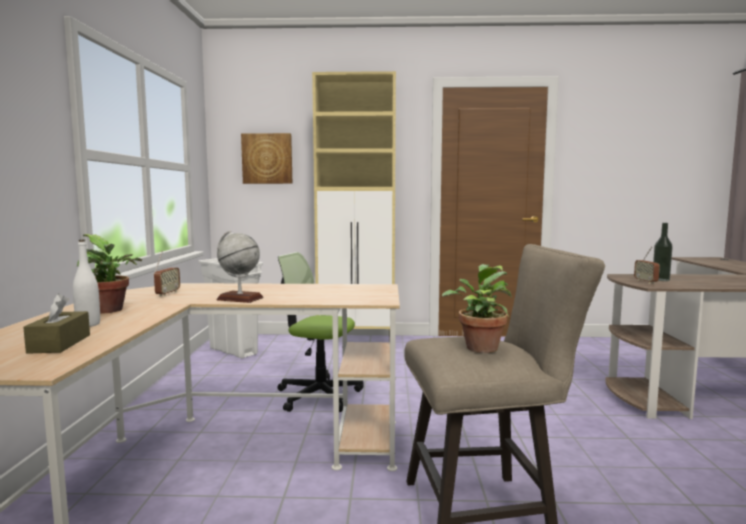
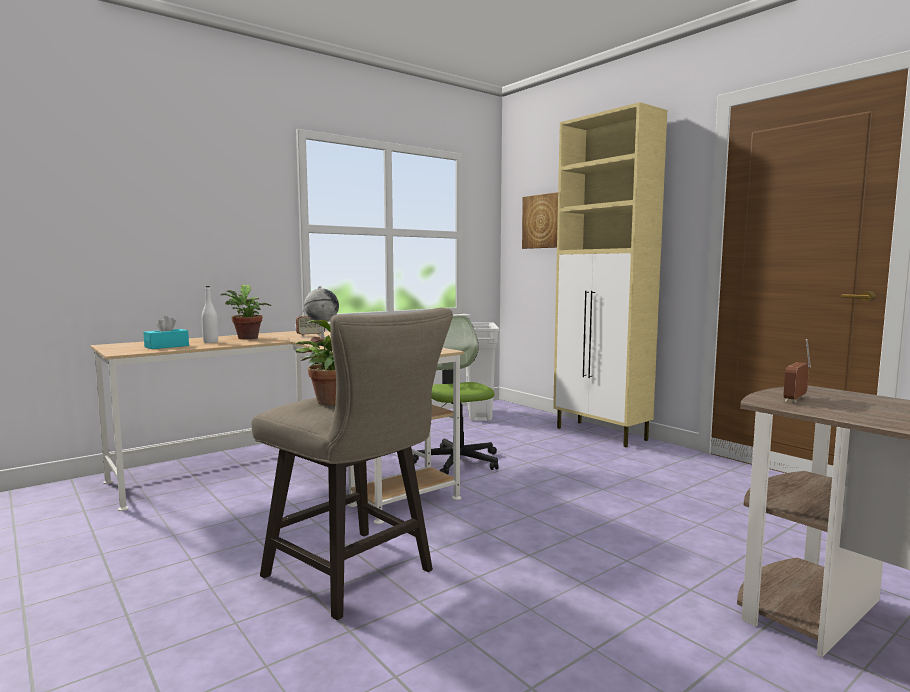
camera: 50 degrees right, 0 degrees up
(59, 344) = (167, 346): brown tissue box -> turquoise tissue box
(660, 279) = (845, 403): bottle -> none

